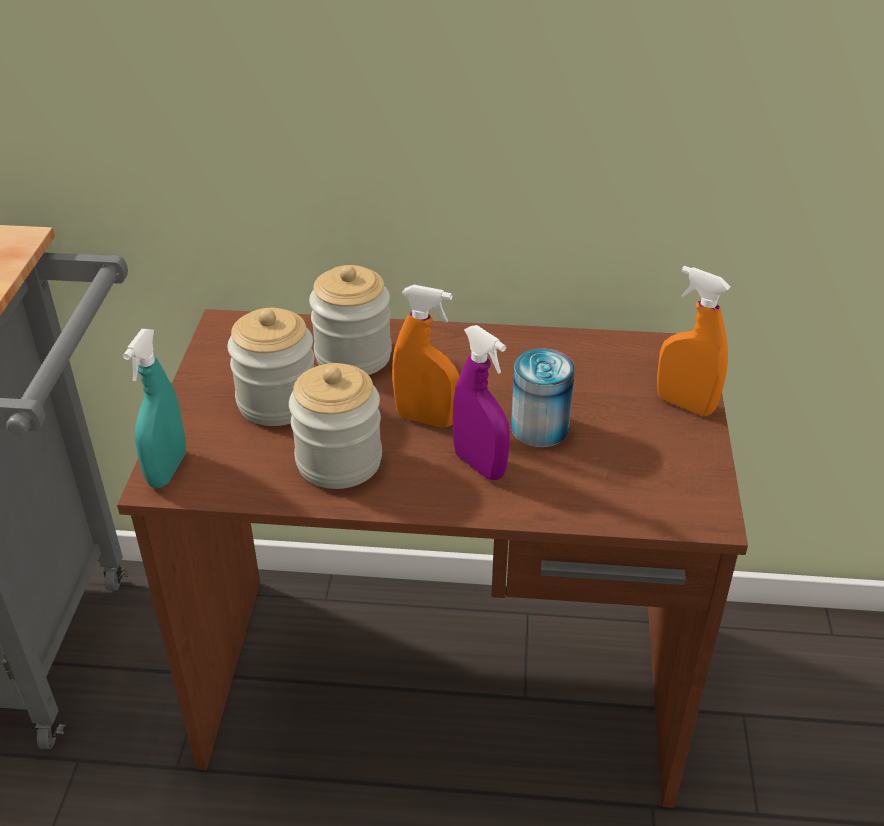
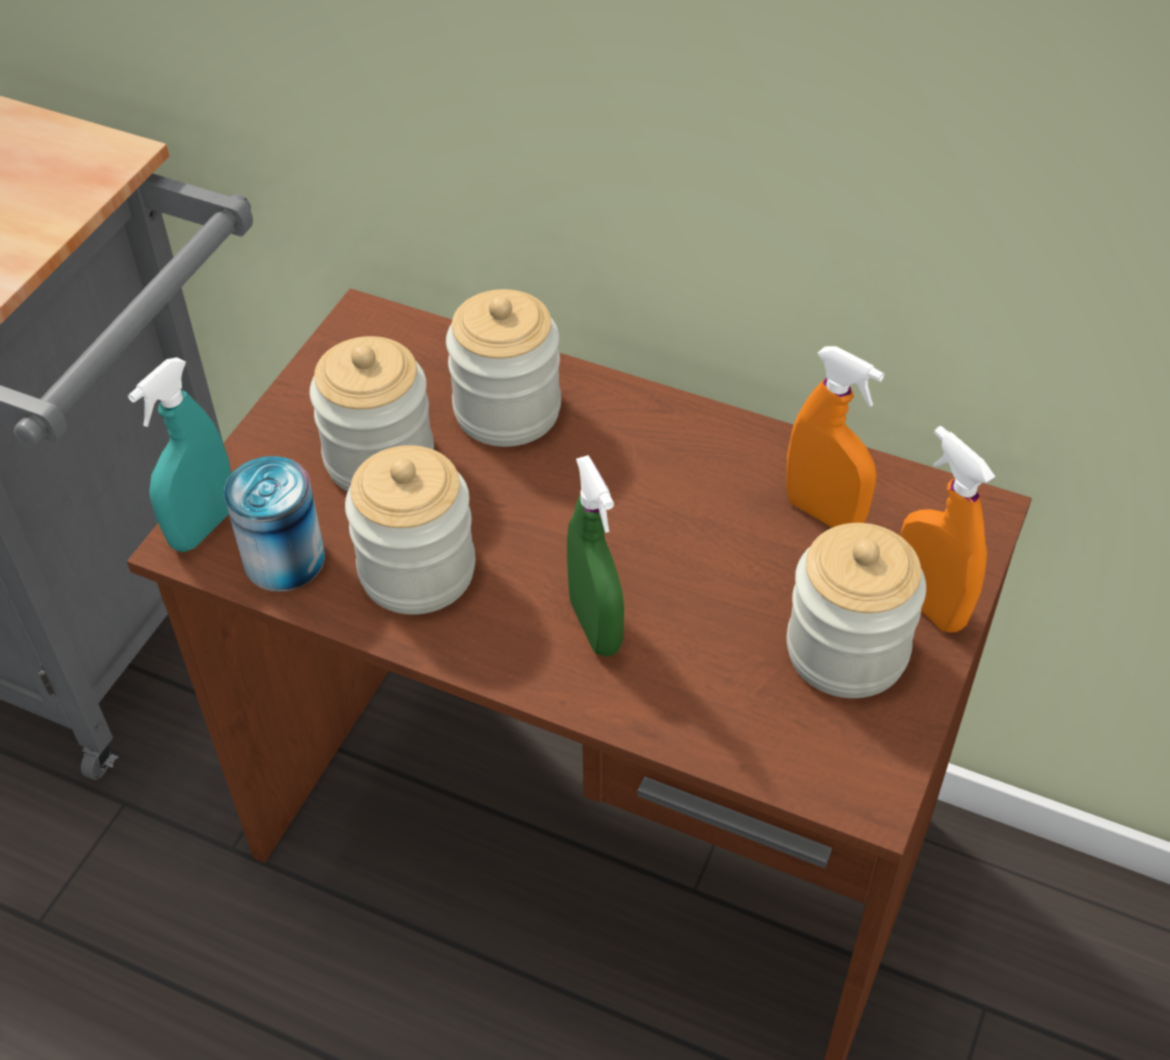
camera: 20 degrees right, 10 degrees up
(426, 419) = (558, 535): orange spray bottle -> orange spray bottle (824, 513)
(479, 465) = (595, 626): purple spray bottle -> green spray bottle
(539, 428) = (704, 589): can -> can (284, 559)
(649, 440) = (846, 650): none -> jar

